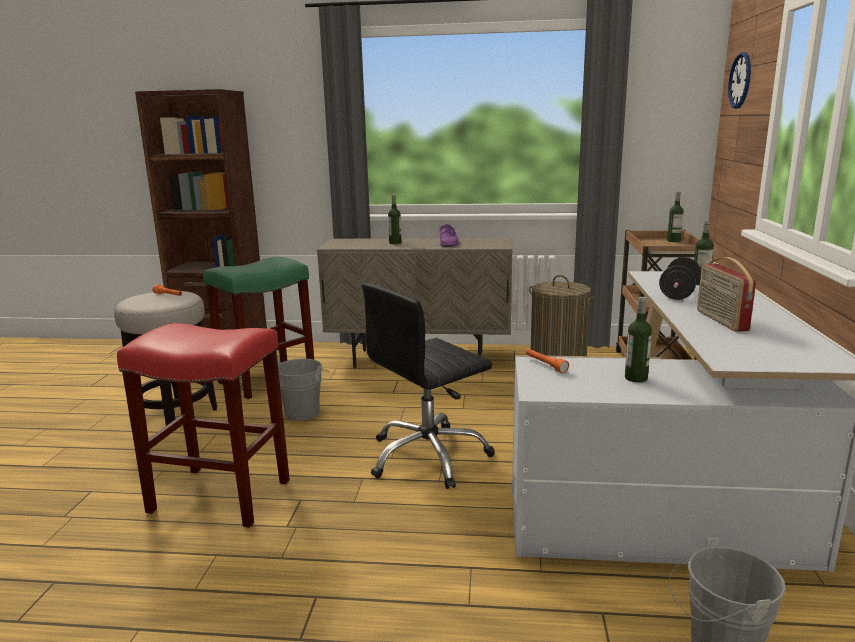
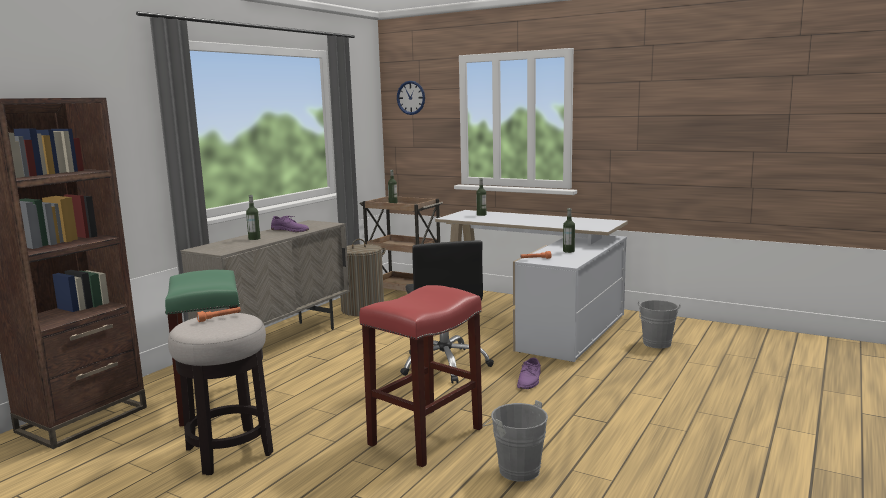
camera: 65 degrees left, 5 degrees down
(304, 411) = (315, 394): grey bucket -> grey bucket (515, 468)
(419, 531) = (529, 380): none -> purple shoe
(679, 293) = (495, 219): black dumbbell -> none
(720, 320) = (546, 222): radio -> none

